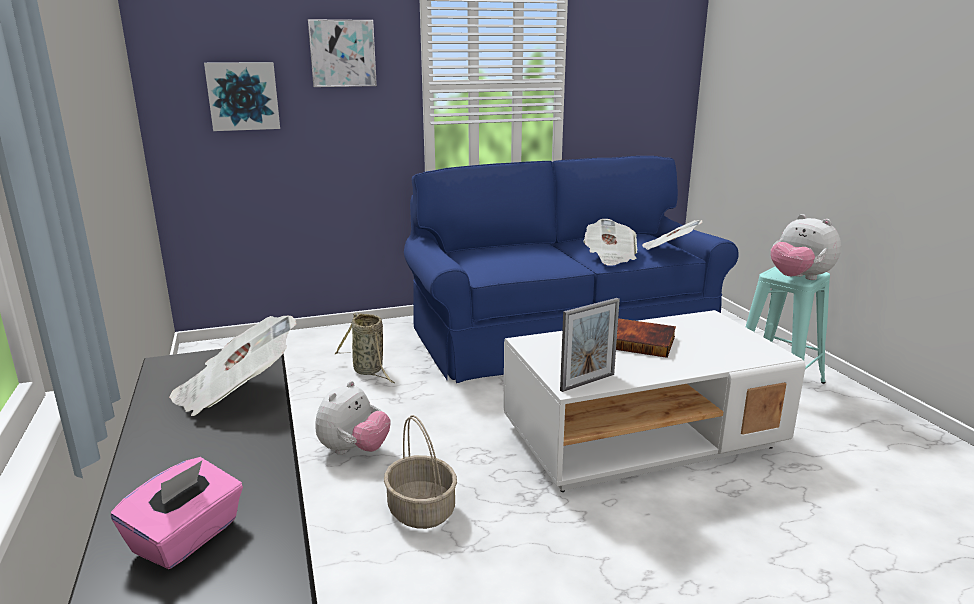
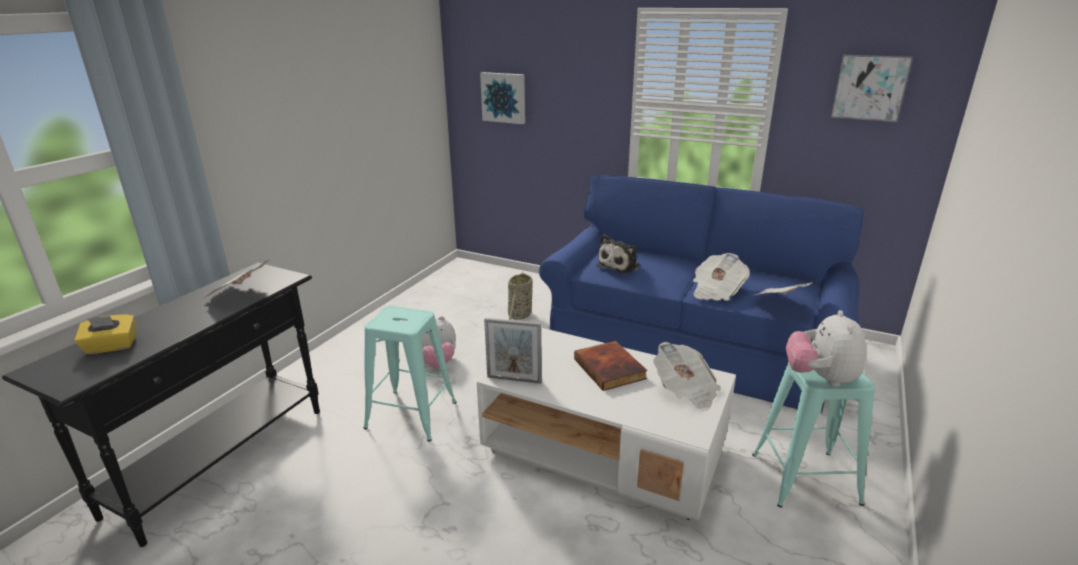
camera: 45 degrees right, 5 degrees up
(187, 537) = (111, 347): pink tissue box -> yellow tissue box
(342, 53) = (572, 70): picture -> picture (870, 87)
(422, 511) = (411, 415): basket -> turquoise stool
(504, 261) = (620, 265): none -> plush toy
(713, 332) = (685, 391): none -> newspaper

